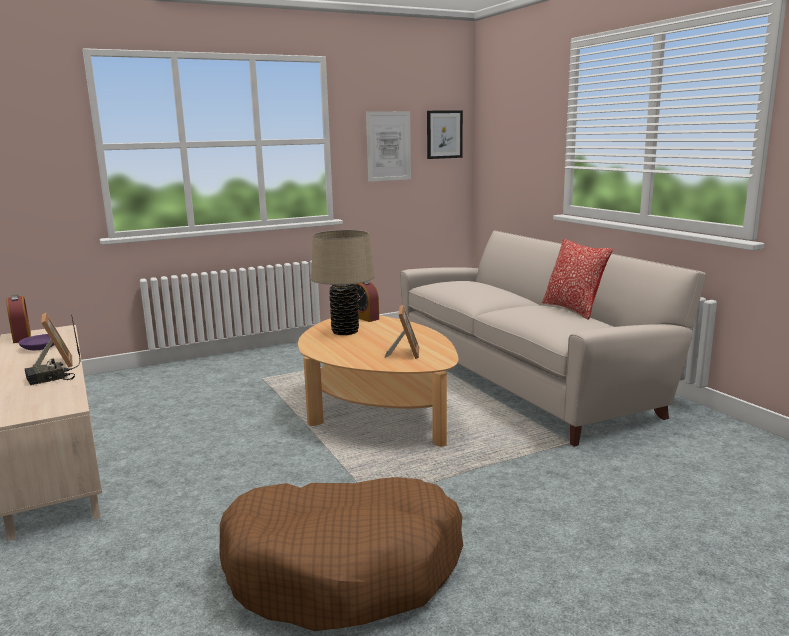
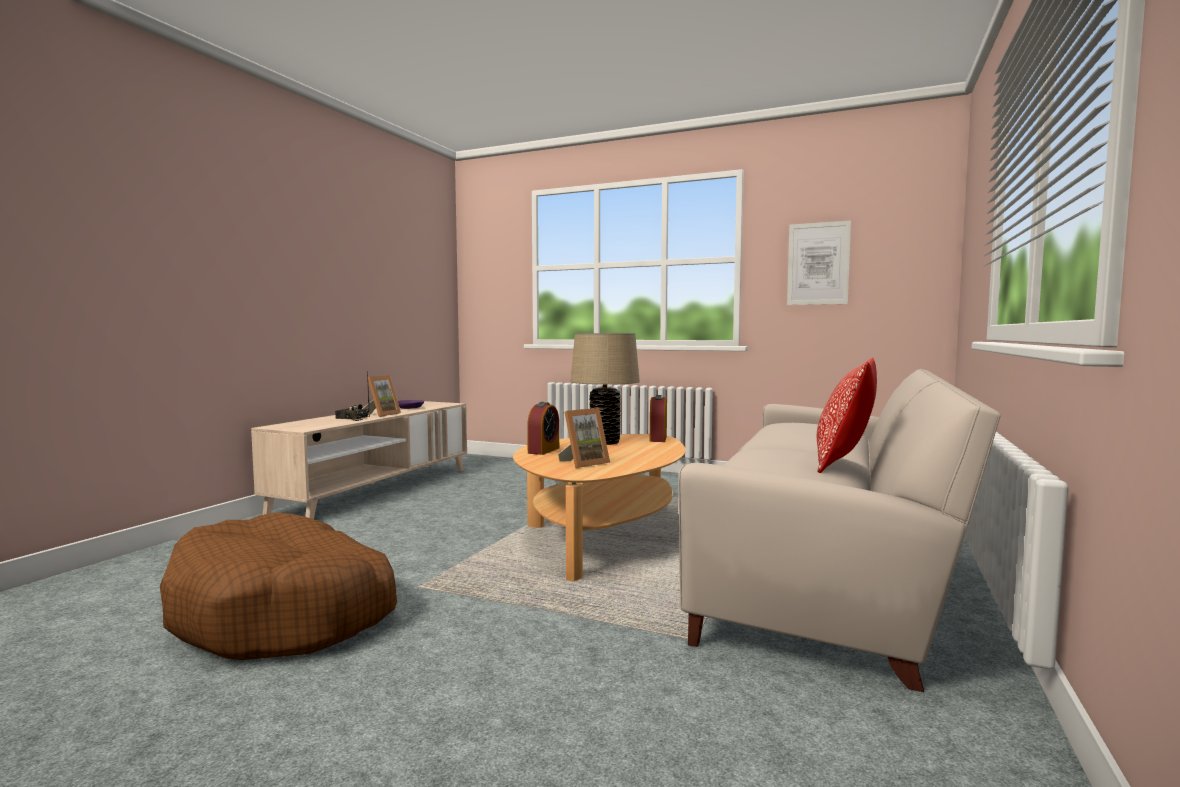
camera: 50 degrees right, 10 degrees down
(22, 337) = (423, 403): alarm clock -> alarm clock (543, 450)
(444, 134) = (906, 247): picture -> none

